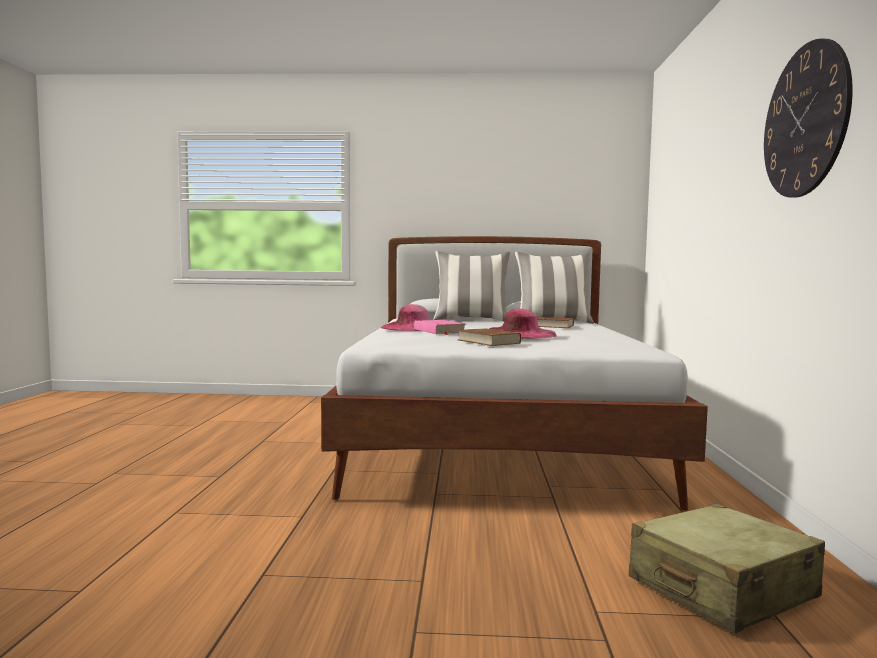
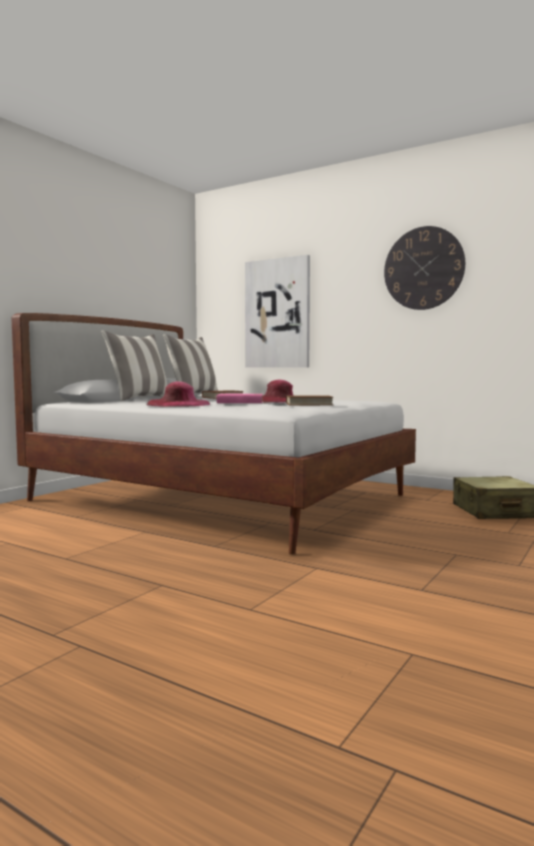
camera: 60 degrees left, 0 degrees up
(688, 216) = (277, 313): none -> picture

